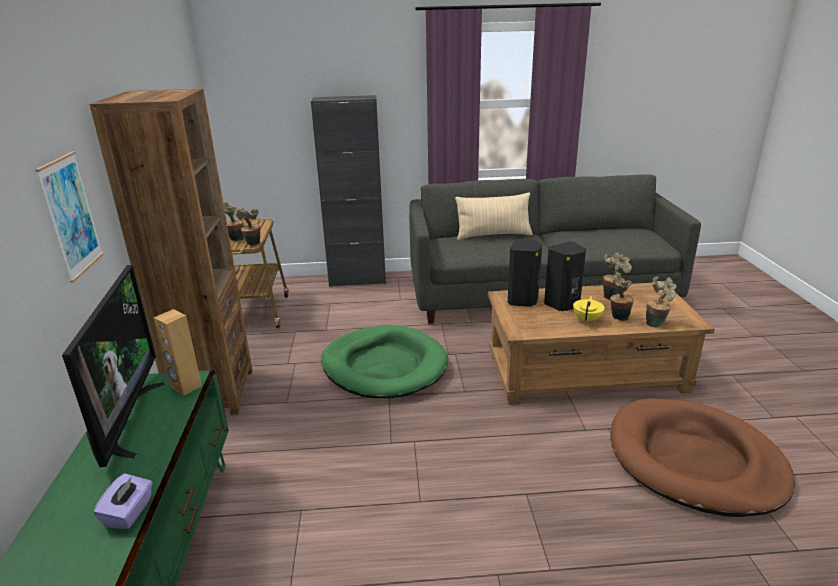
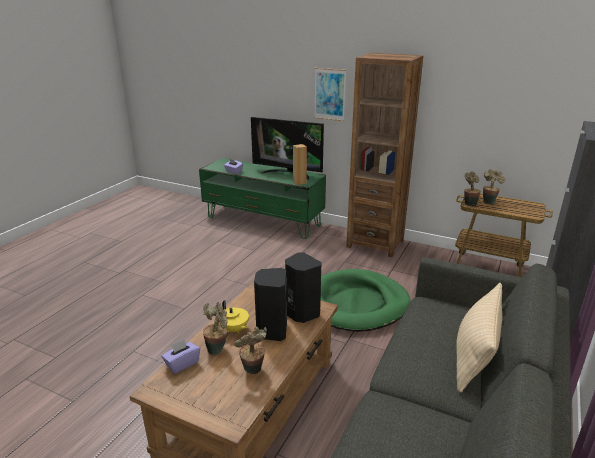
camera: 120 degrees right, 0 degrees up
(656, 323) = (182, 364): potted plant -> purple tissue box
(694, 460) = (111, 390): brown dog bed -> none

